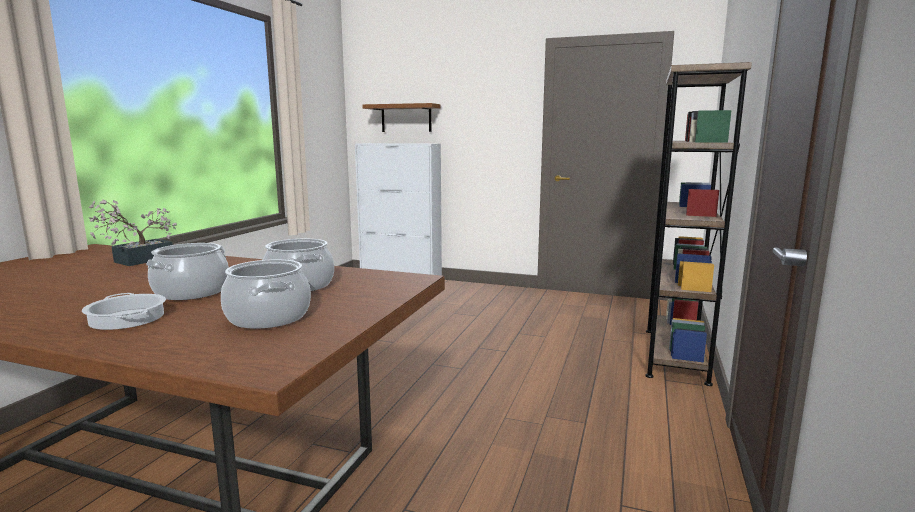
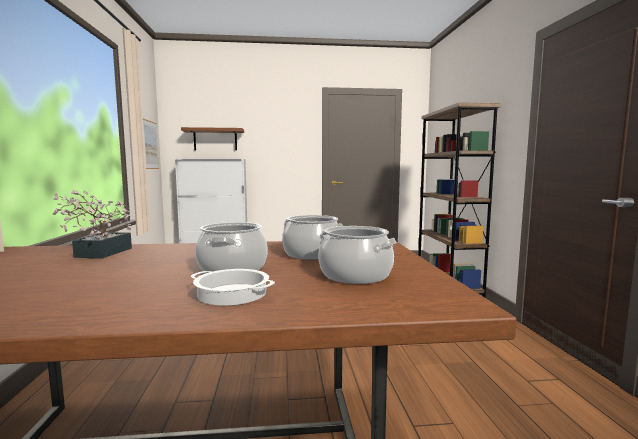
camera: 25 degrees left, 5 degrees down
(327, 127) = (150, 145): none -> picture

